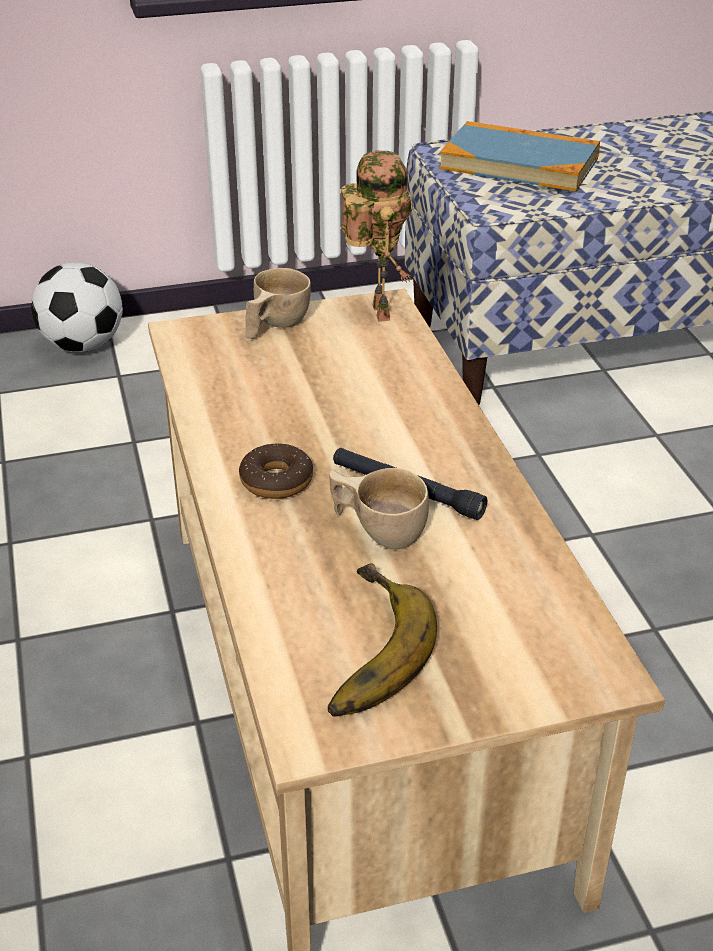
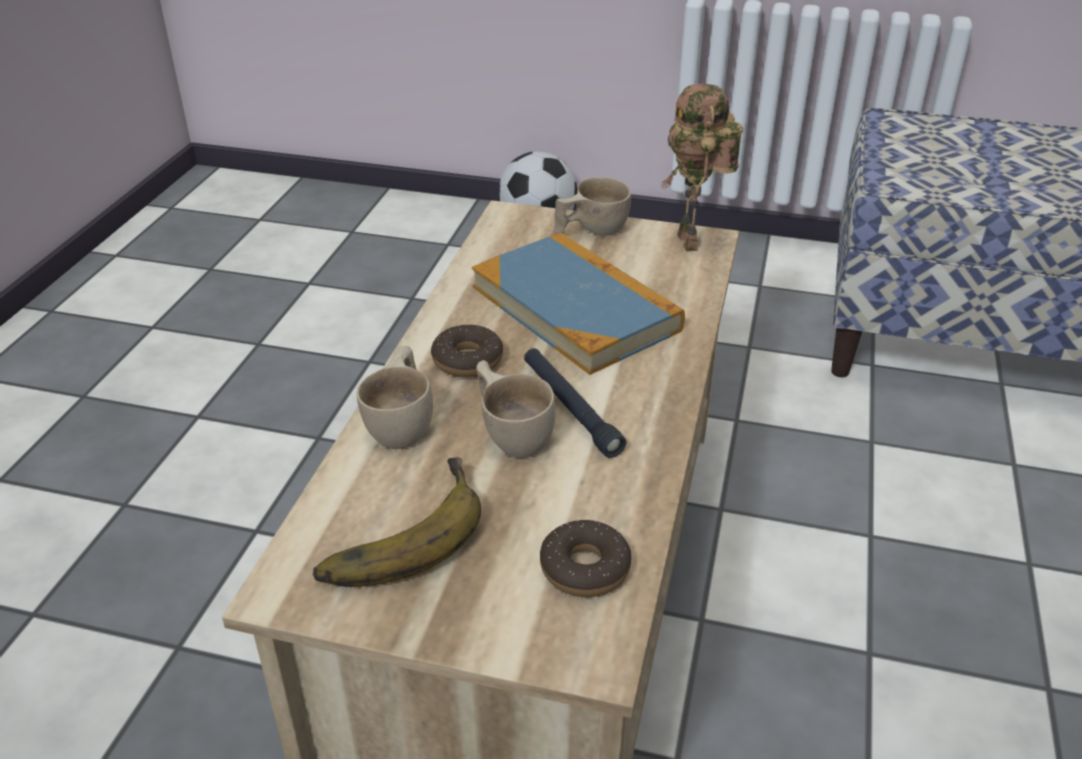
camera: 30 degrees right, 0 degrees up
(273, 556) = (403, 423): none -> beige cup
(376, 311) = (692, 243): toy robot -> toy robot turned 150 degrees clockwise
(519, 163) = (961, 147): book -> book (575, 308)
(539, 614) = (585, 568): none -> donut

